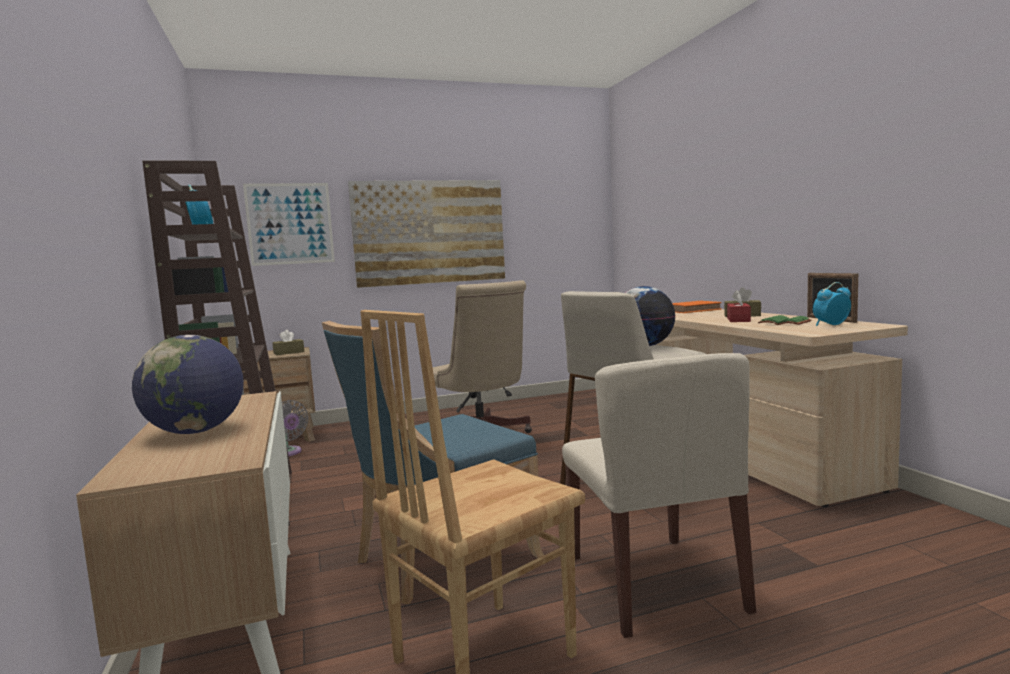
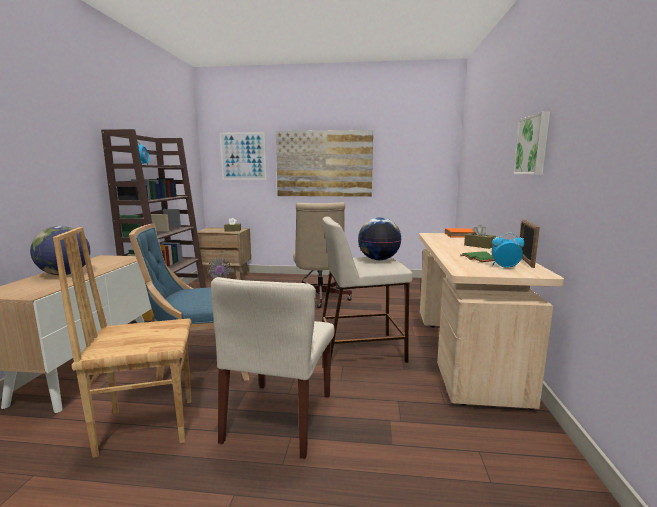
camera: 25 degrees right, 5 degrees up
(738, 320) = (461, 250): red tissue box -> none
(802, 185) = (533, 145): none -> picture

